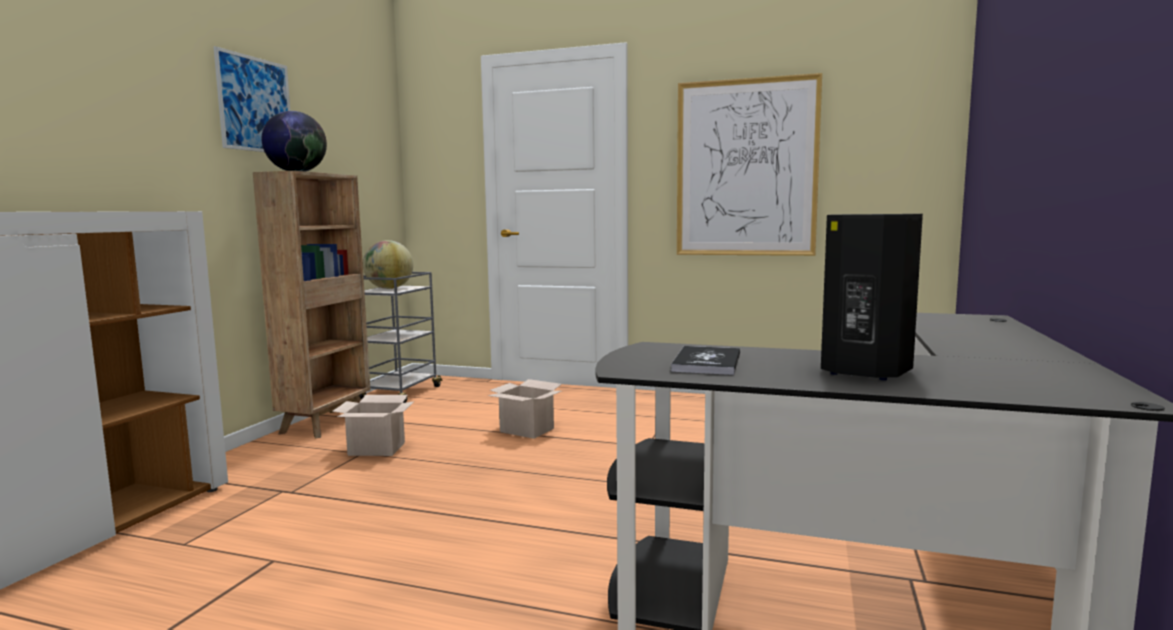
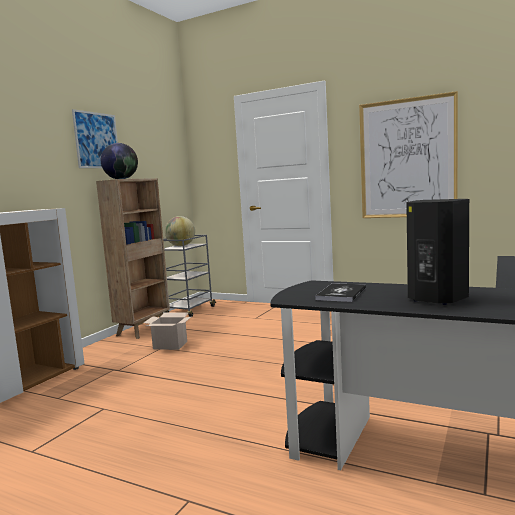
camera: 10 degrees right, 0 degrees up
(525, 430) = (261, 334): cardboard box -> none

